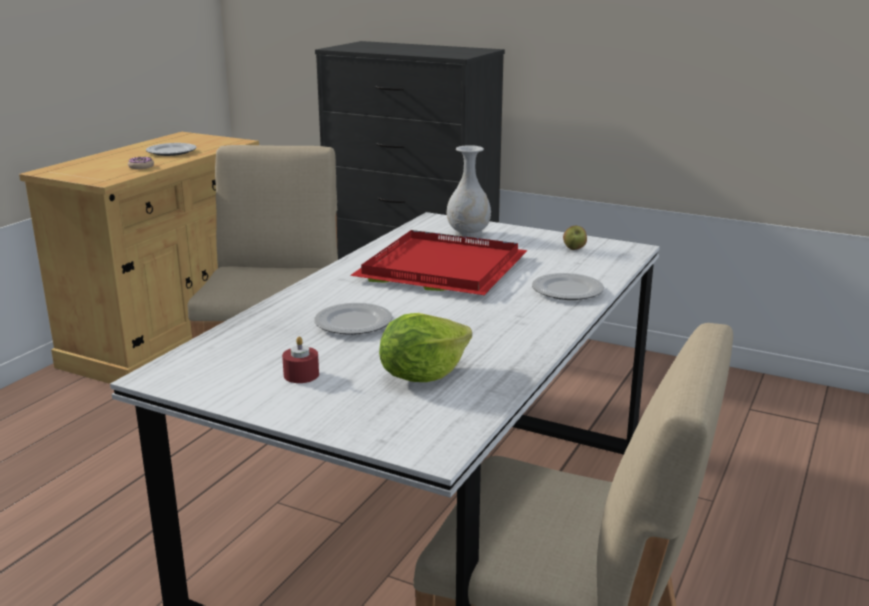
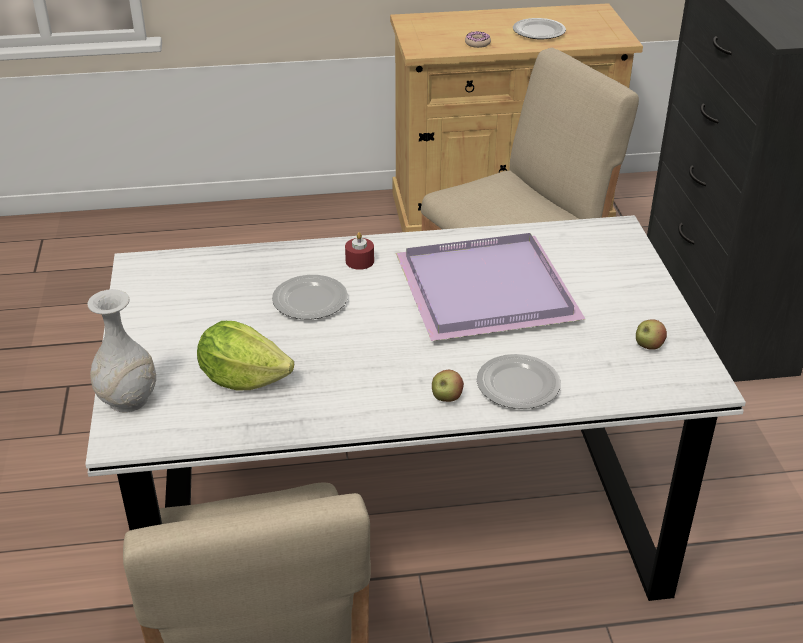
camera: 55 degrees right, 15 degrees up
(301, 375) = (193, 322): red candle -> red candle (359, 261)
(438, 269) = (482, 289): red tray -> purple tray
(469, 233) = (603, 265): white vase -> white vase (129, 400)
(553, 314) = (446, 398): none -> apple

